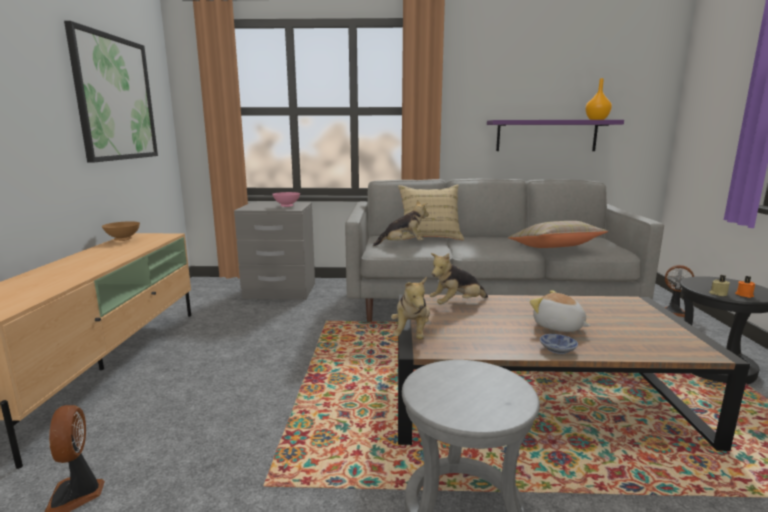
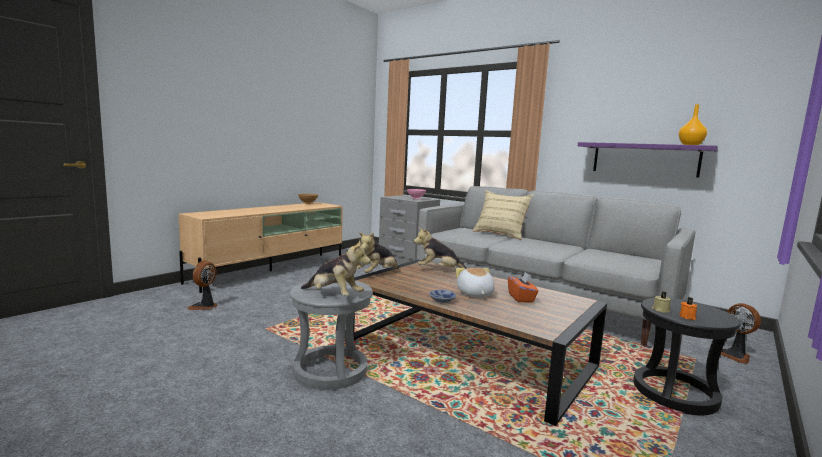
camera: 35 degrees right, 5 degrees down
(115, 98) = (325, 122): picture -> none
(402, 245) = (466, 234): plush toy -> plush toy (334, 296)
(554, 249) = (581, 256): beige pillow -> none
(597, 316) = (521, 298): none -> orange tissue box

